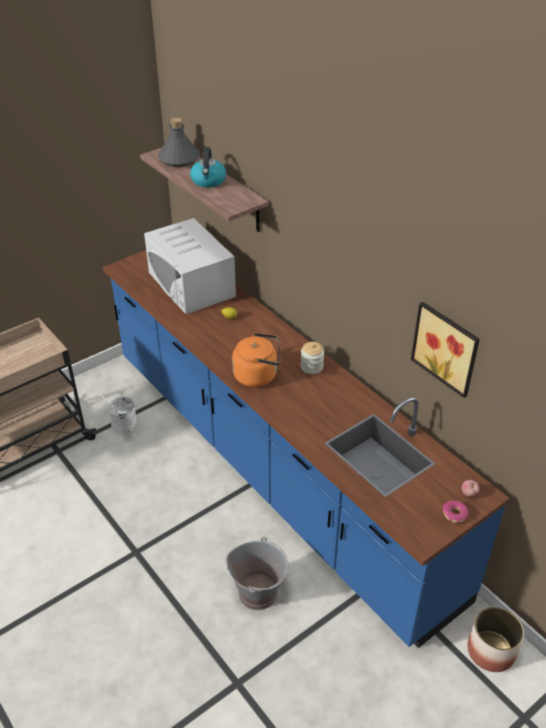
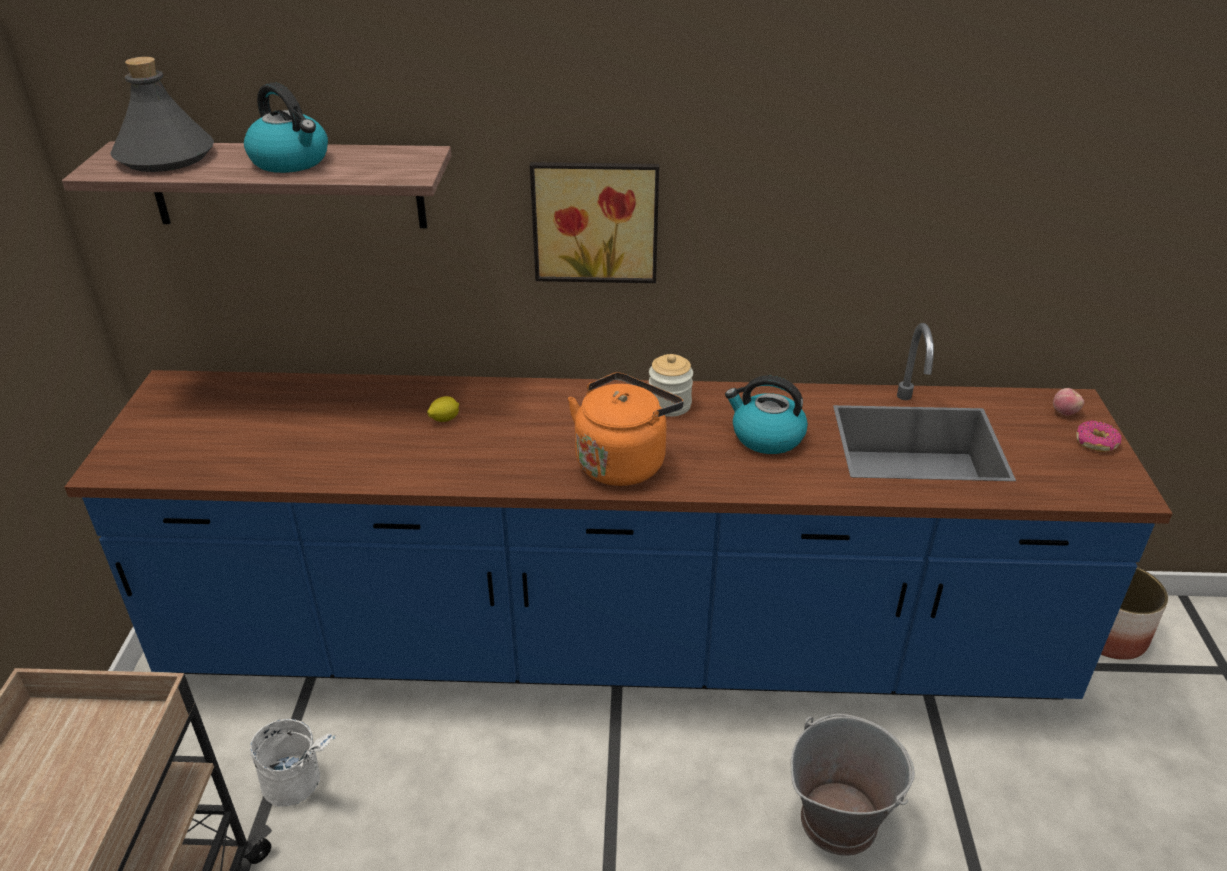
camera: 50 degrees left, 5 degrees down
(191, 284) = (298, 415): white microwave -> none
(323, 405) = (766, 437): none -> kettle
(447, 347) = (951, 208): picture -> picture (595, 220)

